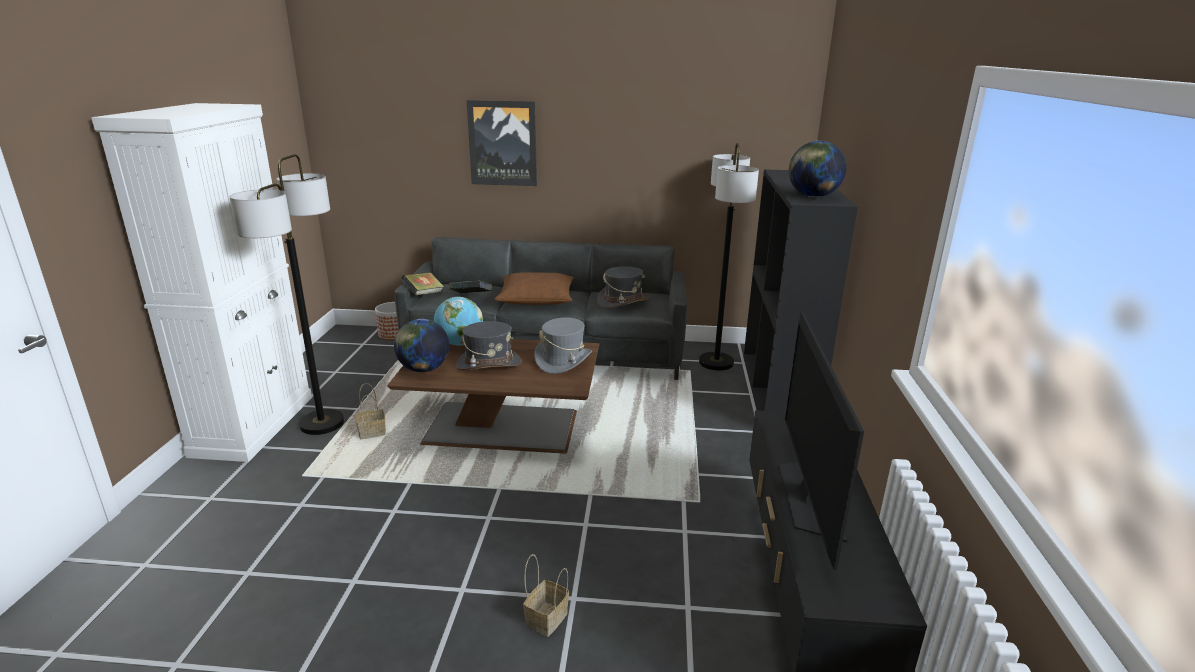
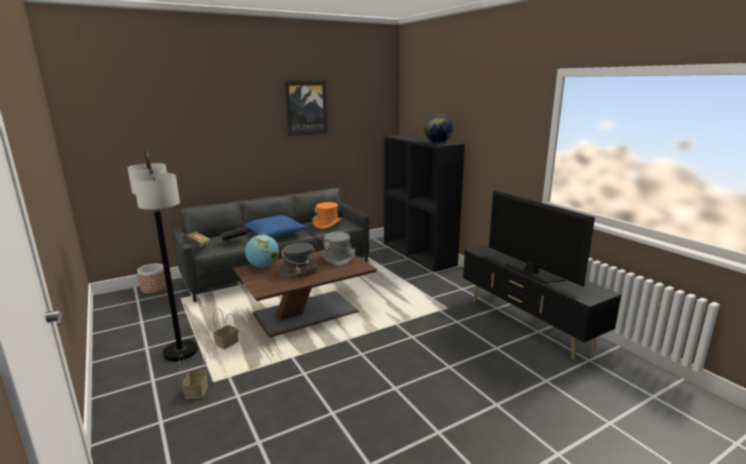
camera: 35 degrees left, 5 degrees down
(254, 425) = (124, 371): white cabinet -> none
(423, 369) = (264, 284): globe -> none
(503, 143) = (224, 136): picture -> picture (306, 108)
(536, 299) = (275, 233): brown pillow -> blue pillow
(546, 620) = (450, 380): basket -> basket (197, 392)
(623, 302) = (327, 224): grey hat -> orange hat
(716, 362) = (374, 249): floor lamp -> none

